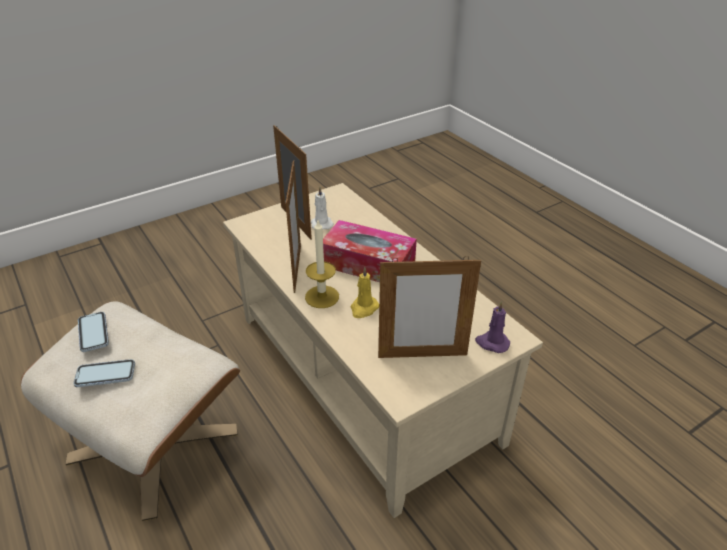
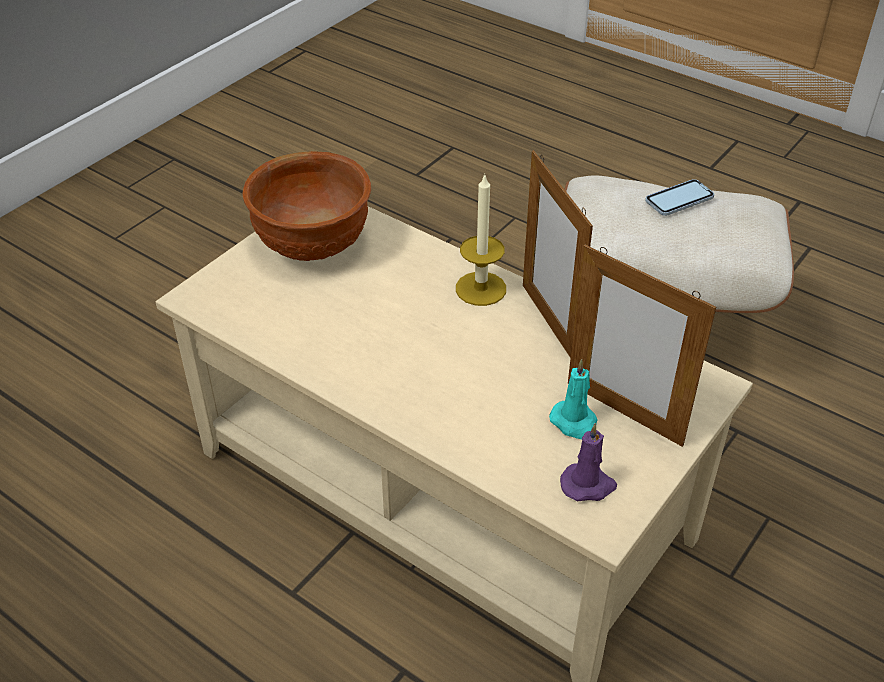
camera: 160 degrees right, 5 degrees up
(93, 333) = (744, 222): phone -> none
(321, 224) = (575, 423): white candle -> turquoise candle
(364, 308) = (413, 286): yellow candle -> none
(368, 264) = (443, 358): tissue box -> none
(422, 356) = (312, 247): picture frame -> brown bowl
(492, 343) = (225, 282): purple candle -> purple candle (588, 485)

